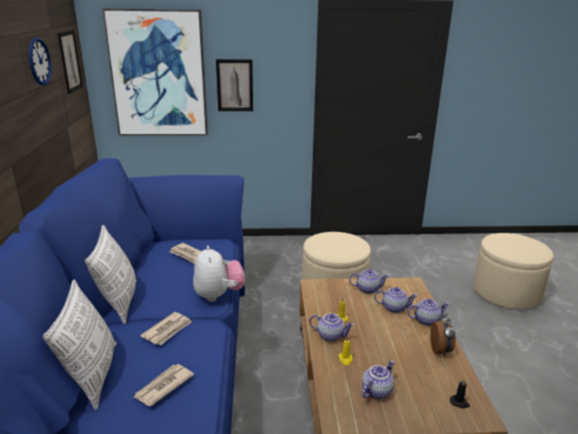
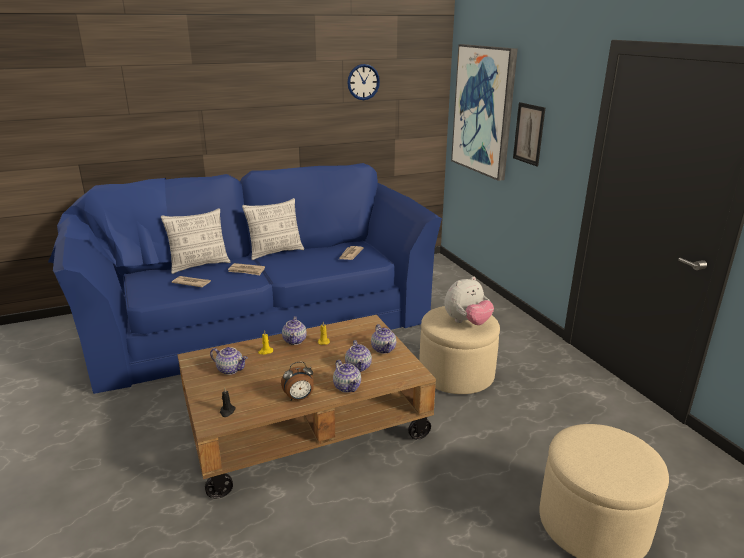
camera: 70 degrees right, 0 degrees up
(70, 61) = (418, 87): picture -> none
(218, 295) = (299, 276): plush toy -> plush toy (467, 322)

